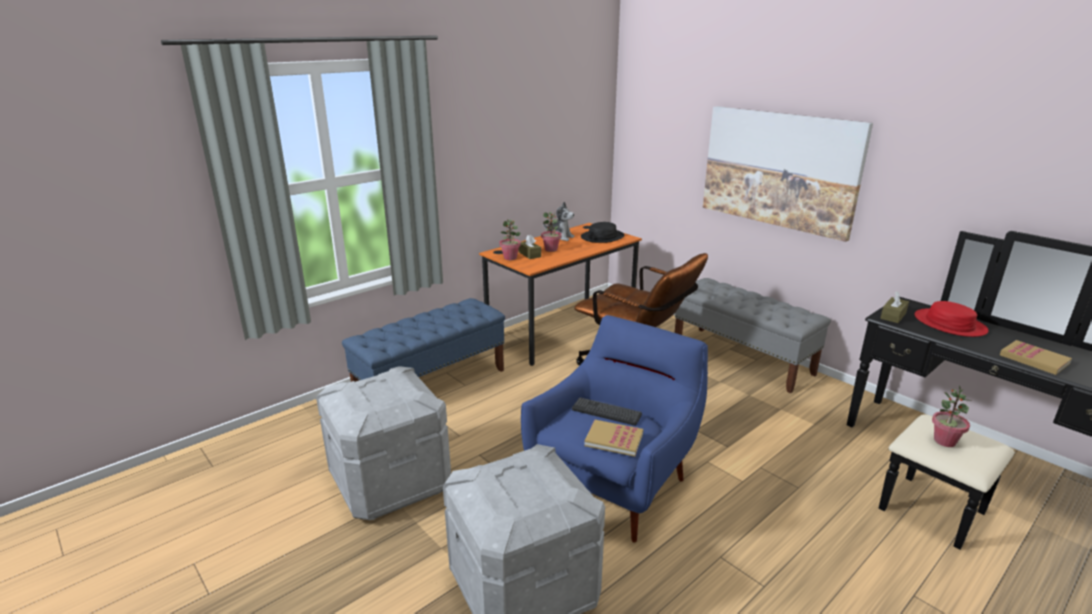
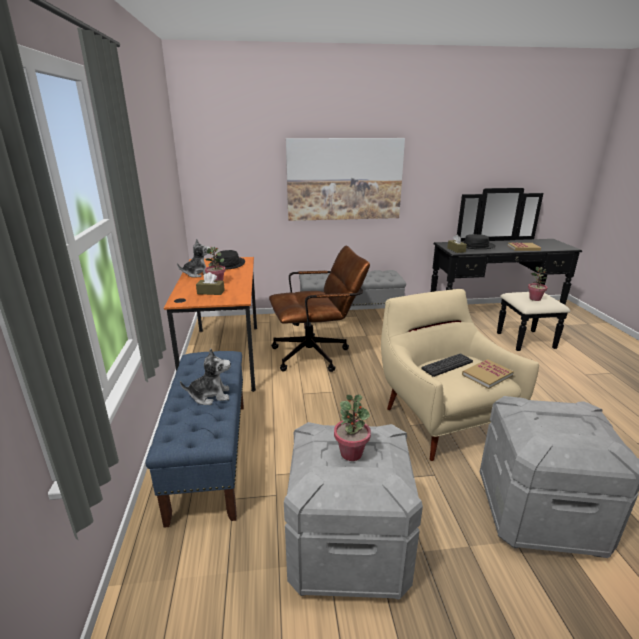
camera: 55 degrees left, 0 degrees up
(424, 328) = (210, 396): none -> plush toy
(510, 258) = (203, 300): potted plant -> potted plant (351, 453)
(615, 483) = (441, 419): blue armchair -> beige armchair
(949, 324) = (475, 246): red hat -> black hat

